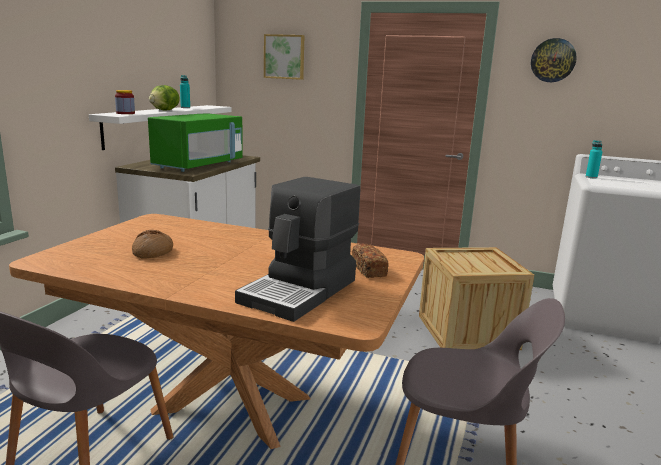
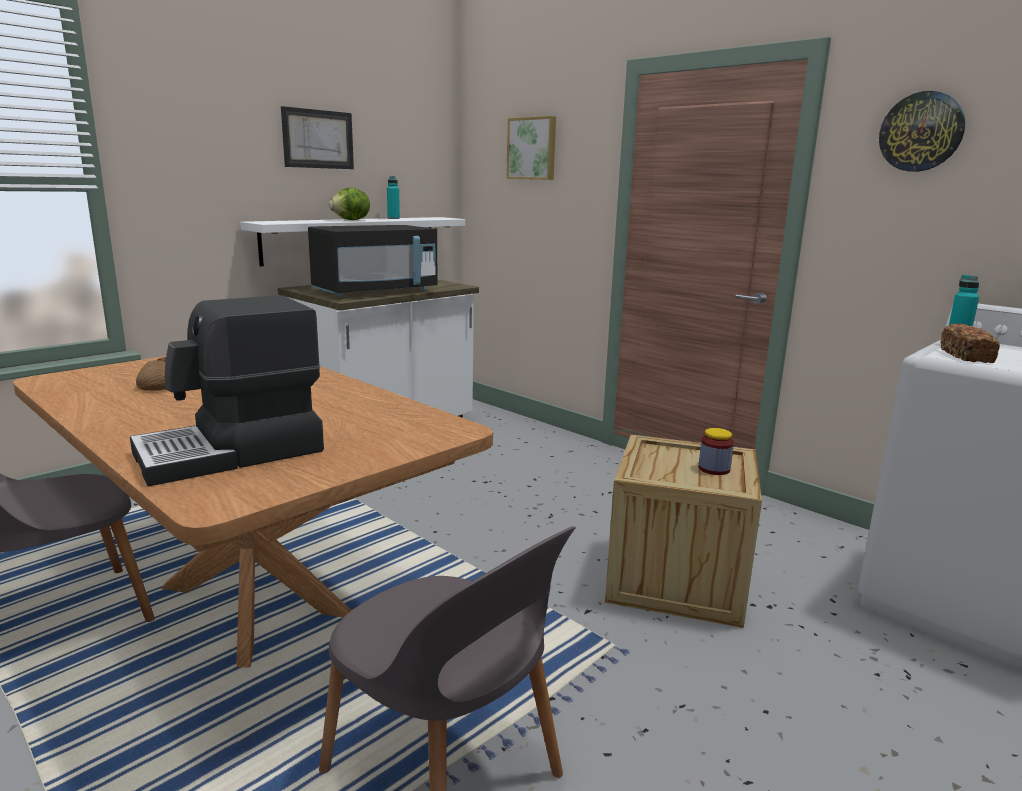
camera: 25 degrees right, 0 degrees up
(125, 113) = (286, 221): jar -> jar (714, 469)
(135, 46) = (318, 139): none -> picture
(199, 165) = (376, 292): green microwave -> black microwave
(369, 270) = (372, 441): bread -> bread (966, 356)

